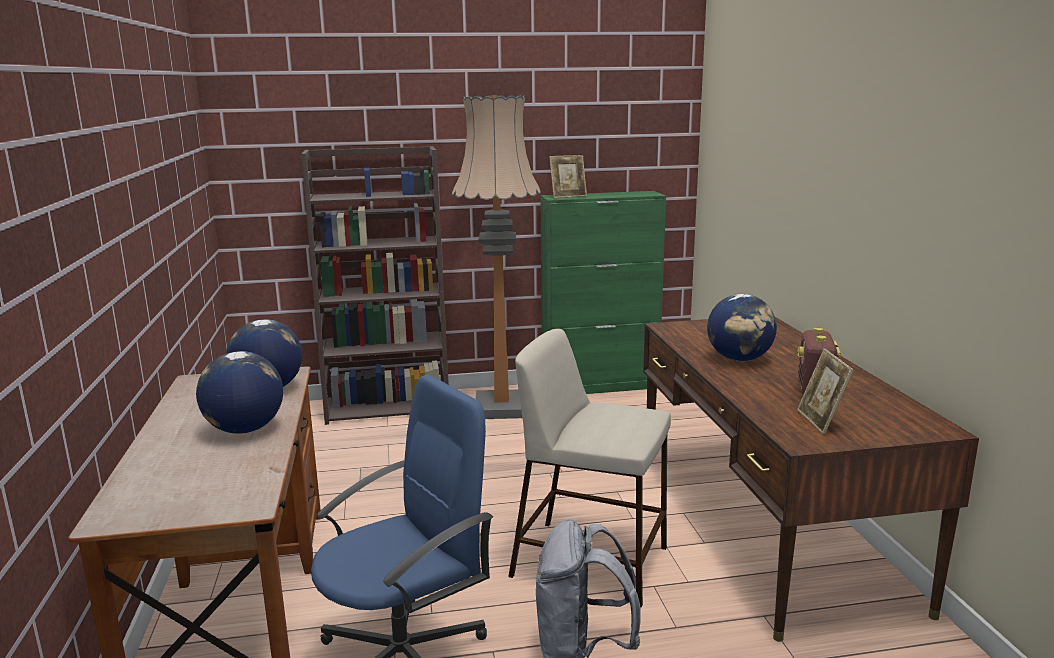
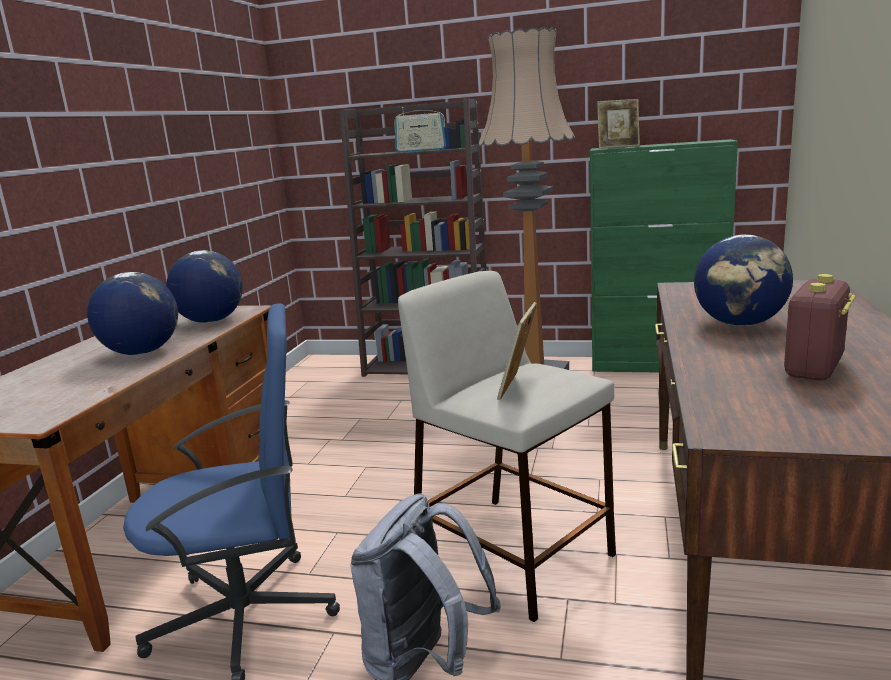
camera: 25 degrees right, 0 degrees up
(385, 195) = (421, 150): none -> radio
(820, 422) = (785, 407): picture frame -> picture frame (518, 387)

